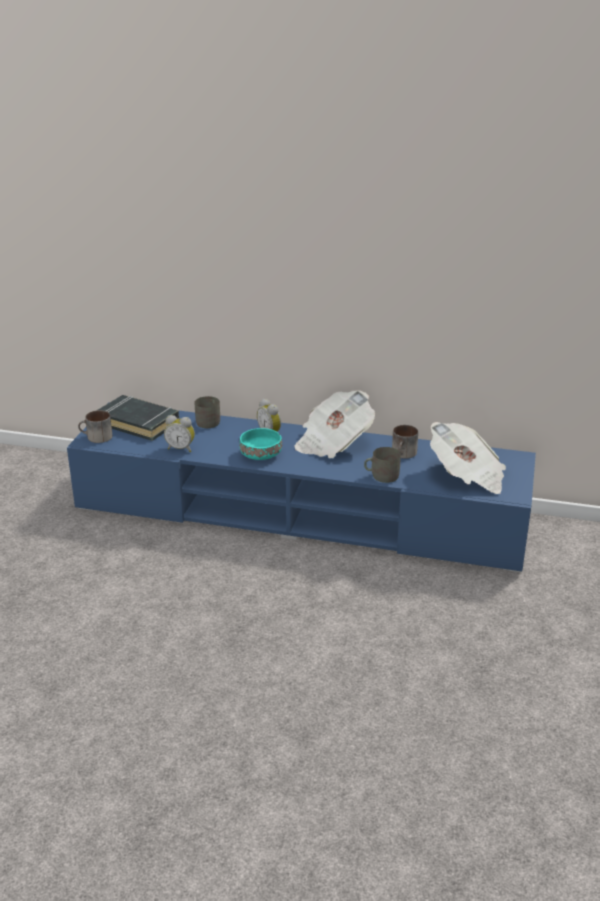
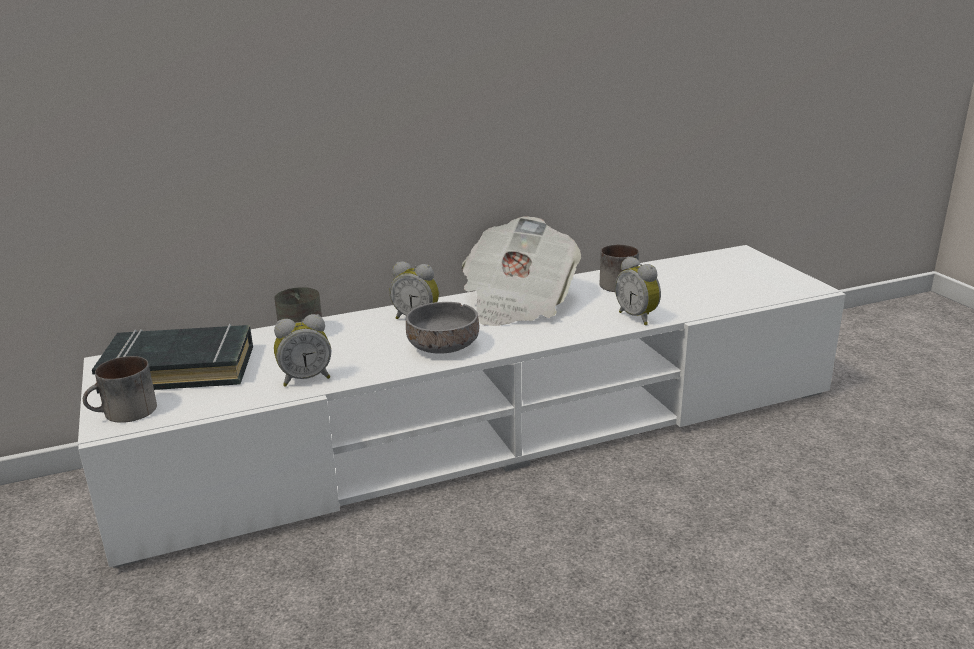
camera: 35 degrees left, 5 degrees down
(259, 454) = (441, 346): turquoise bowl -> grey bowl
(301, 514) = (491, 430): blue tv stand -> white tv stand
(381, 476) = (638, 317): grey mug -> alarm clock
(467, 476) = (728, 286): newspaper -> none

